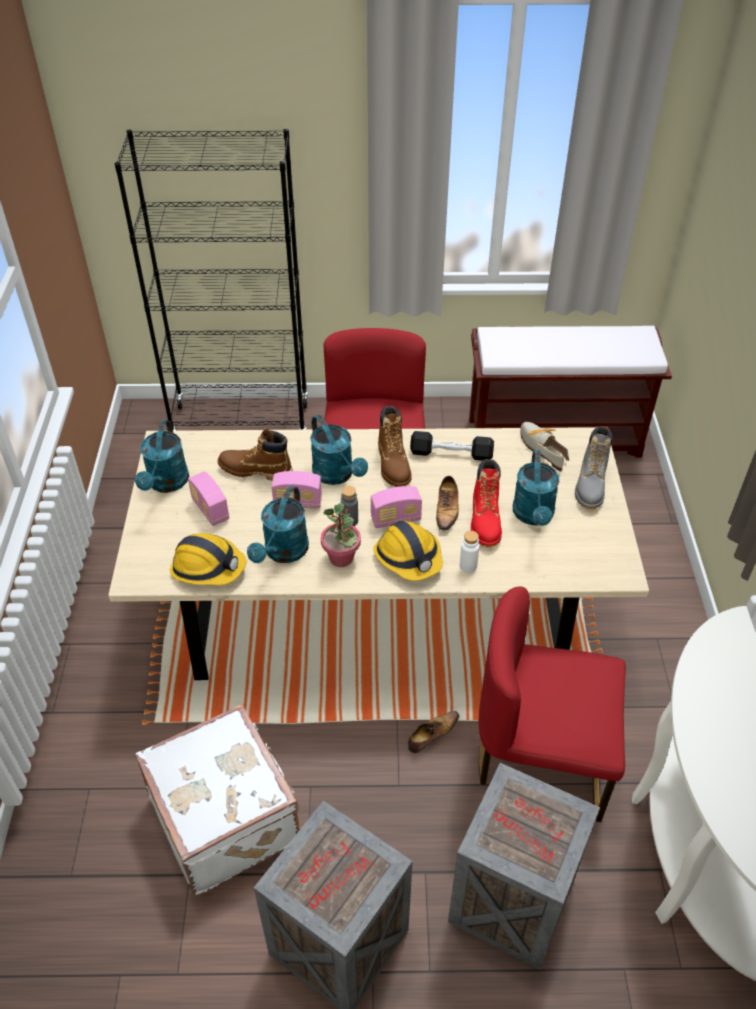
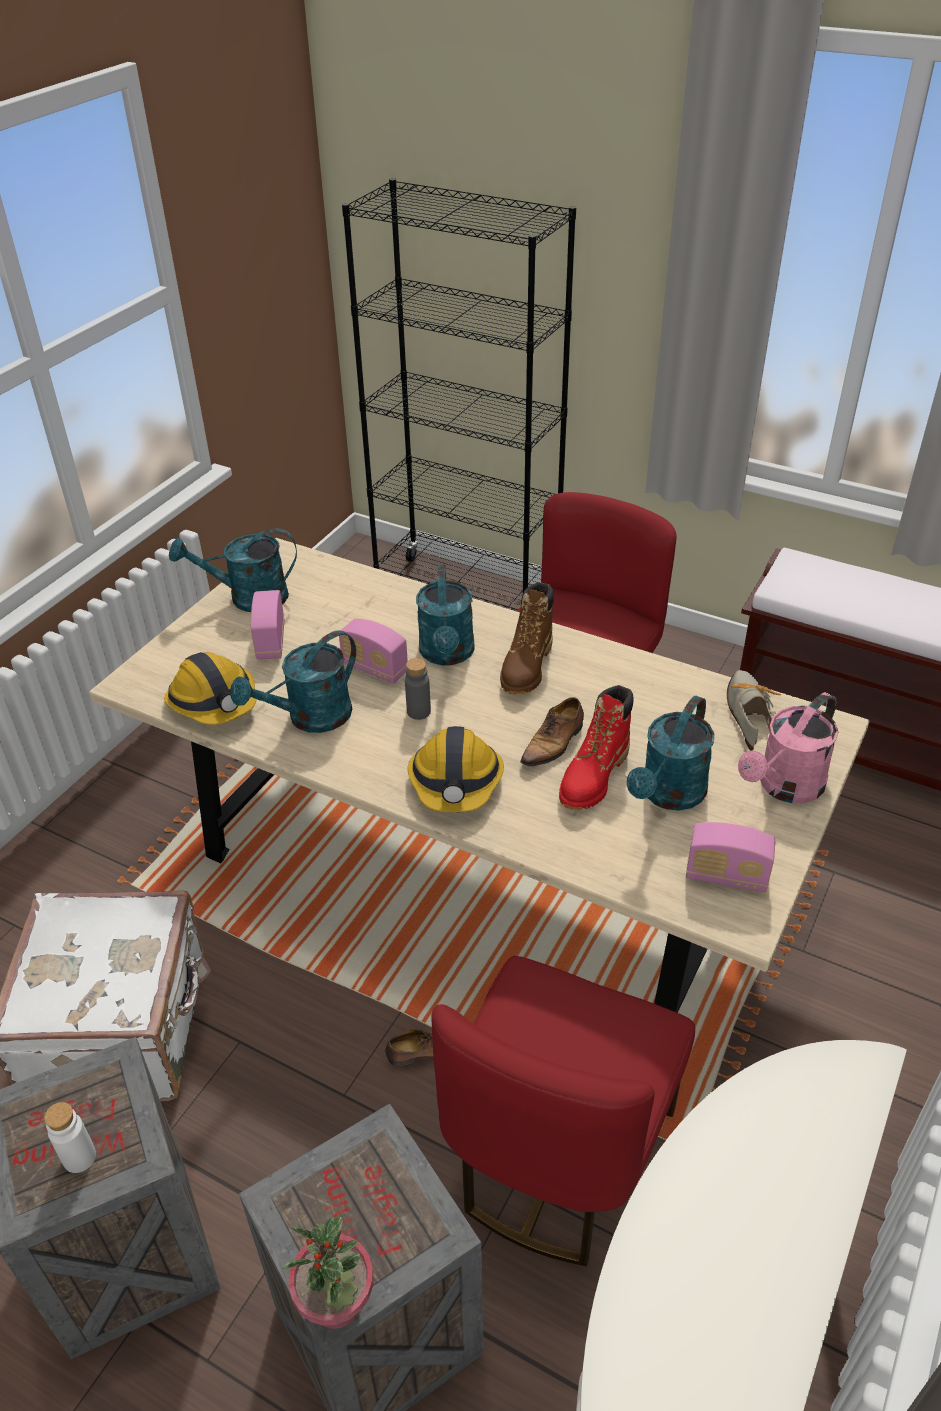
camera: 30 degrees right, 5 degrees down
(166, 484) = (248, 598): turquoise watering can -> turquoise watering can turned 45 degrees clockwise
(255, 470) = (356, 617): brown boot -> none
(341, 558) = (373, 750): potted plant -> potted plant (337, 1303)
(396, 519) = (478, 730): radio -> radio (726, 876)
(451, 453) = (614, 678): black dumbbell -> none
(468, 566) = (525, 822): white bottle -> white bottle (79, 1157)
(542, 756) = (557, 1155): red chair -> red chair turned 105 degrees counterclockwise
(591, 486) = (784, 787): grey boot -> pink watering can

